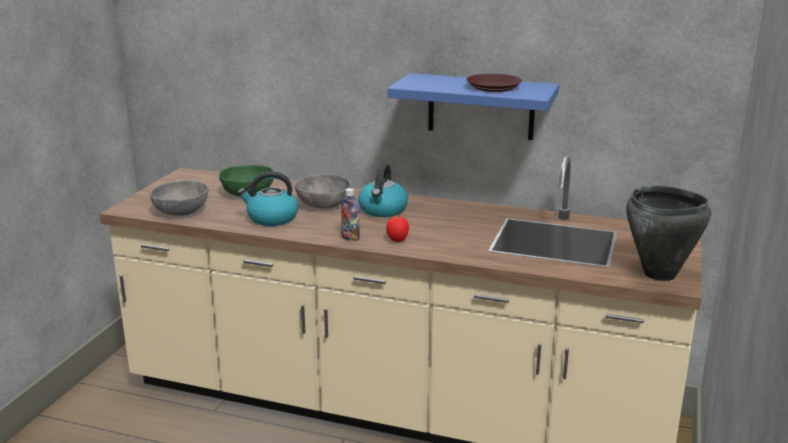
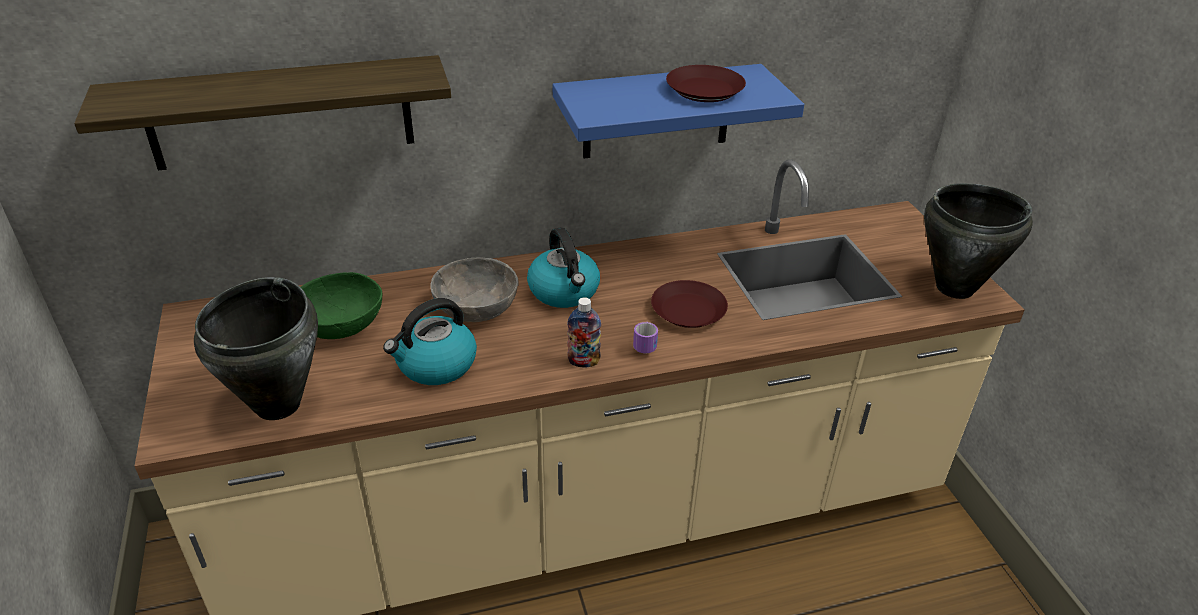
camera: 35 degrees left, 15 degrees up
(181, 211) = (279, 404): grey bowl -> black cooking pot
(255, 64) = (281, 113): none -> shelf
(397, 240) = (645, 343): tomato -> mug
(446, 235) = (689, 311): none -> brown plate

